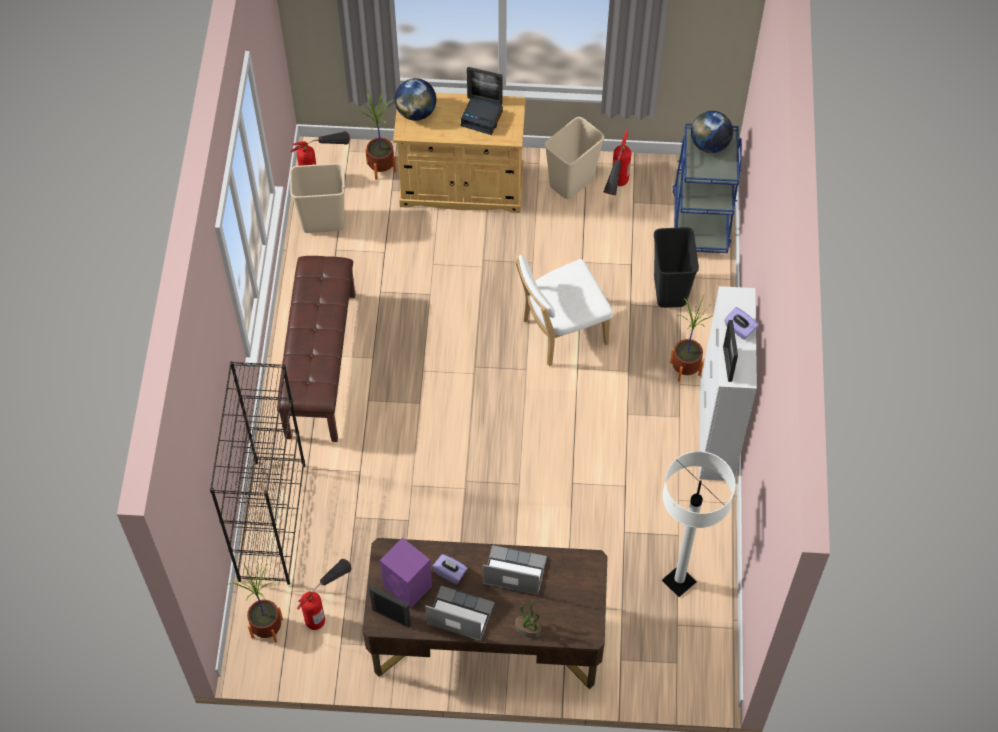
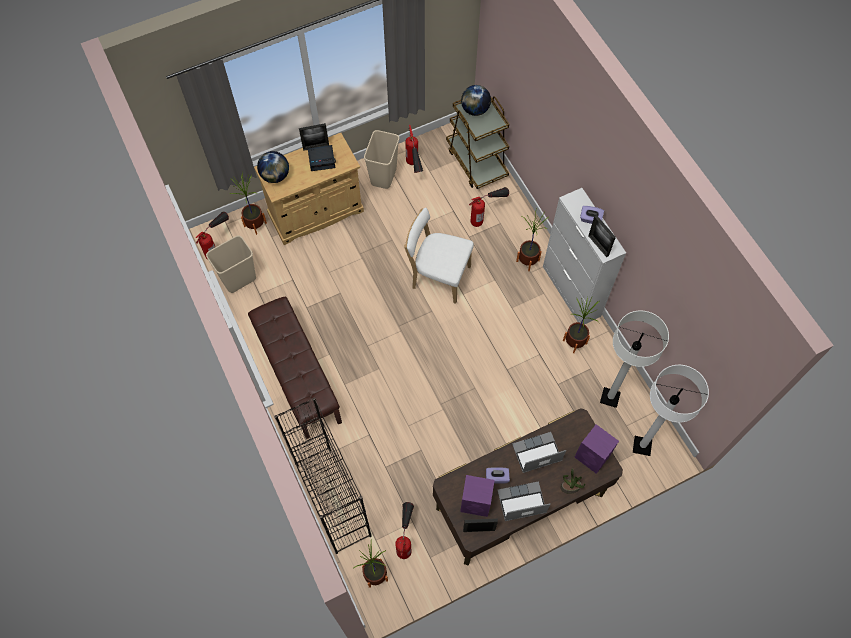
camera: 30 degrees left, 5 degrees up
(560, 333) = (438, 276): white chair -> white chair turned 75 degrees clockwise
(578, 611) = (592, 457): none -> purple speaker
(669, 290) = (486, 216): black trash can -> fire extinguisher
(679, 494) = (574, 342): none -> potted plant
(680, 658) = (642, 446): none -> white floor lamp
(700, 219) = (476, 162): blue cart -> brown cart

